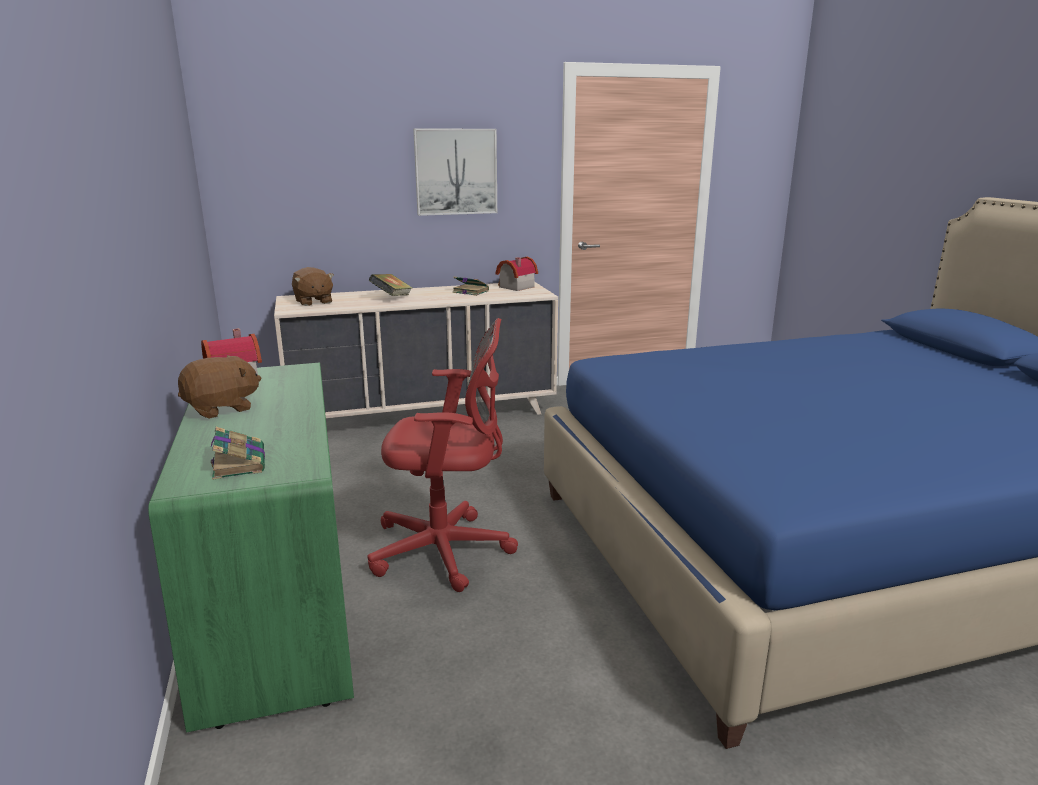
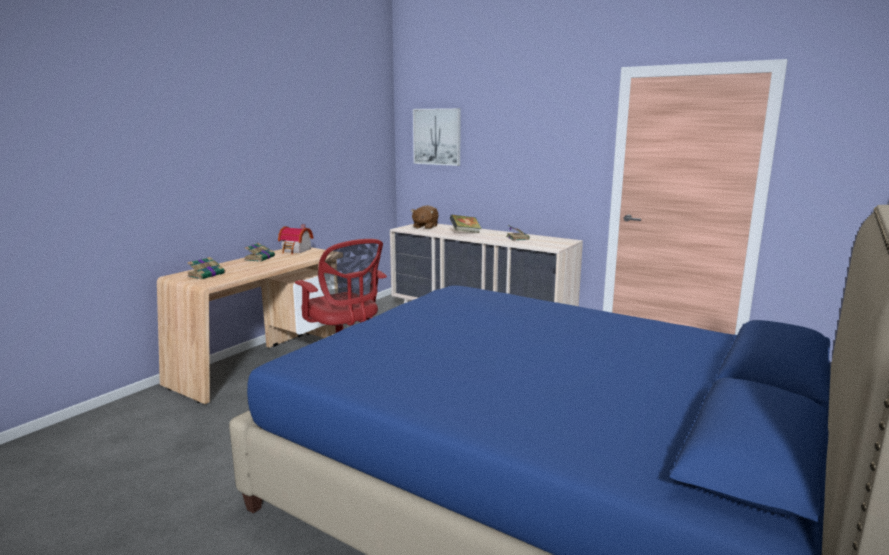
camera: 50 degrees right, 5 degrees down
(222, 408) = (260, 258): brown plush toy -> book
(278, 596) = (262, 362): green desk -> beige desk
(456, 172) = (532, 151): picture -> picture (437, 136)
(514, 287) = (554, 241): toy house -> none

